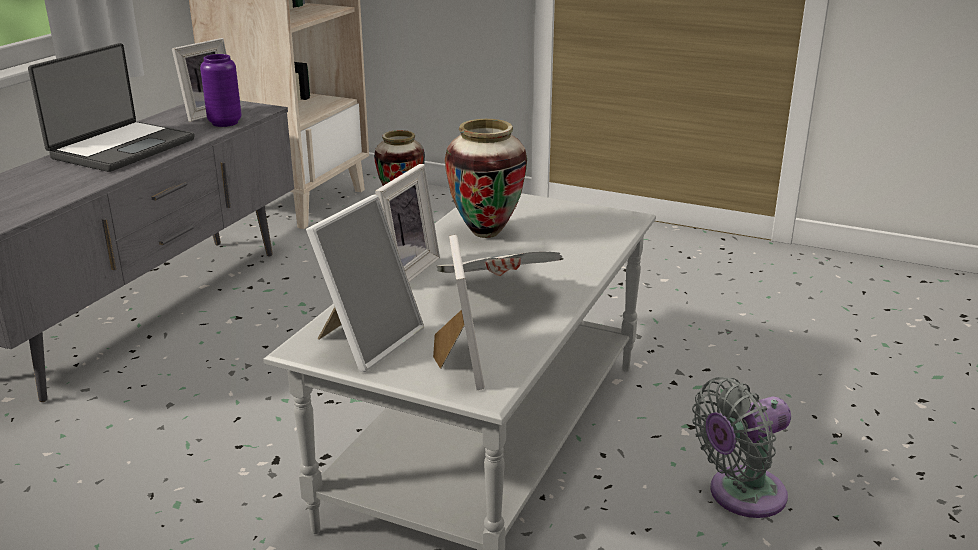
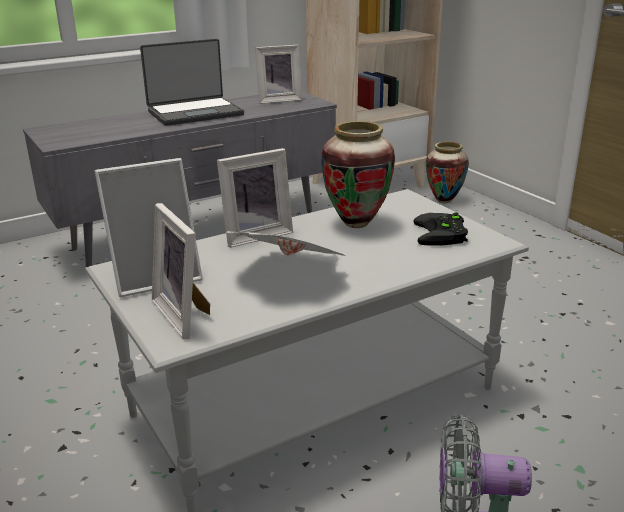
camera: 35 degrees right, 0 degrees up
(225, 123) = (279, 108): purple vase -> none
(457, 364) = (185, 314): picture frame -> picture frame turned 120 degrees clockwise
(577, 222) = (443, 234): none -> black game controller

